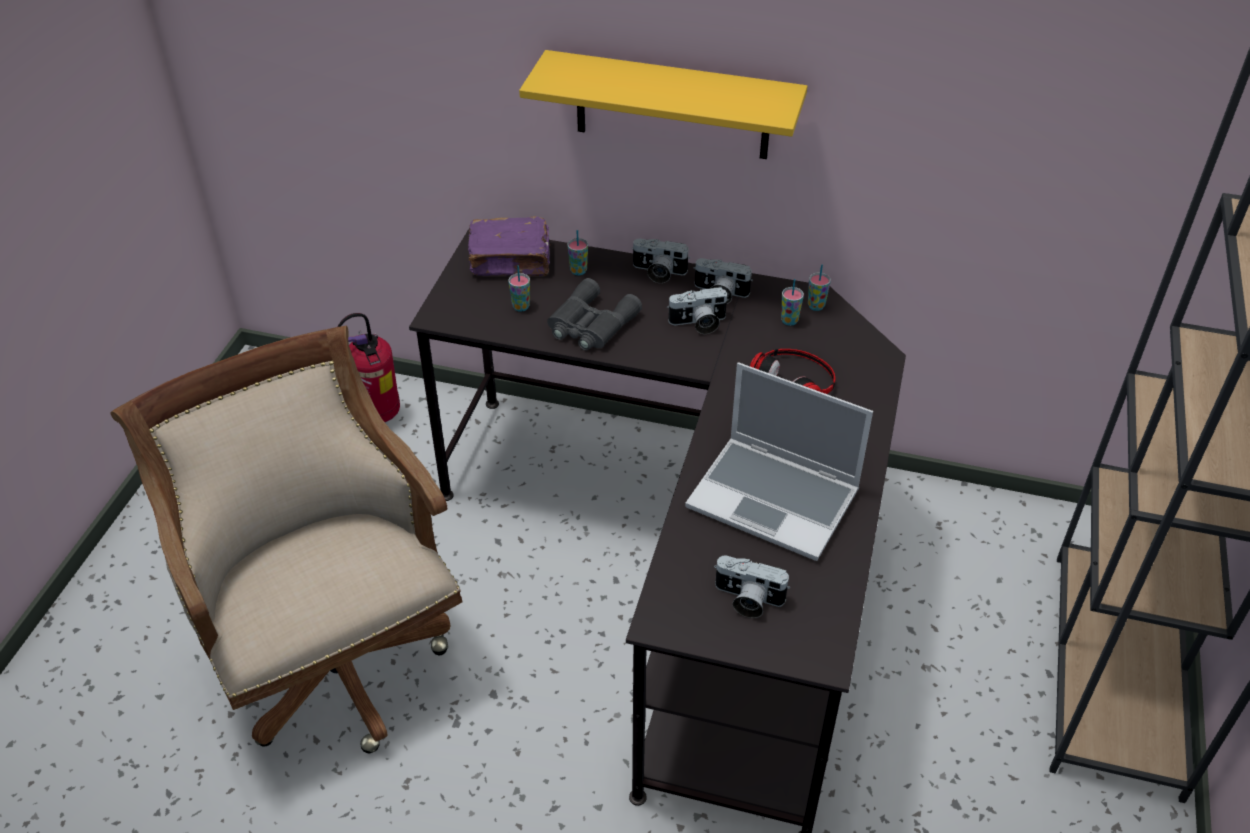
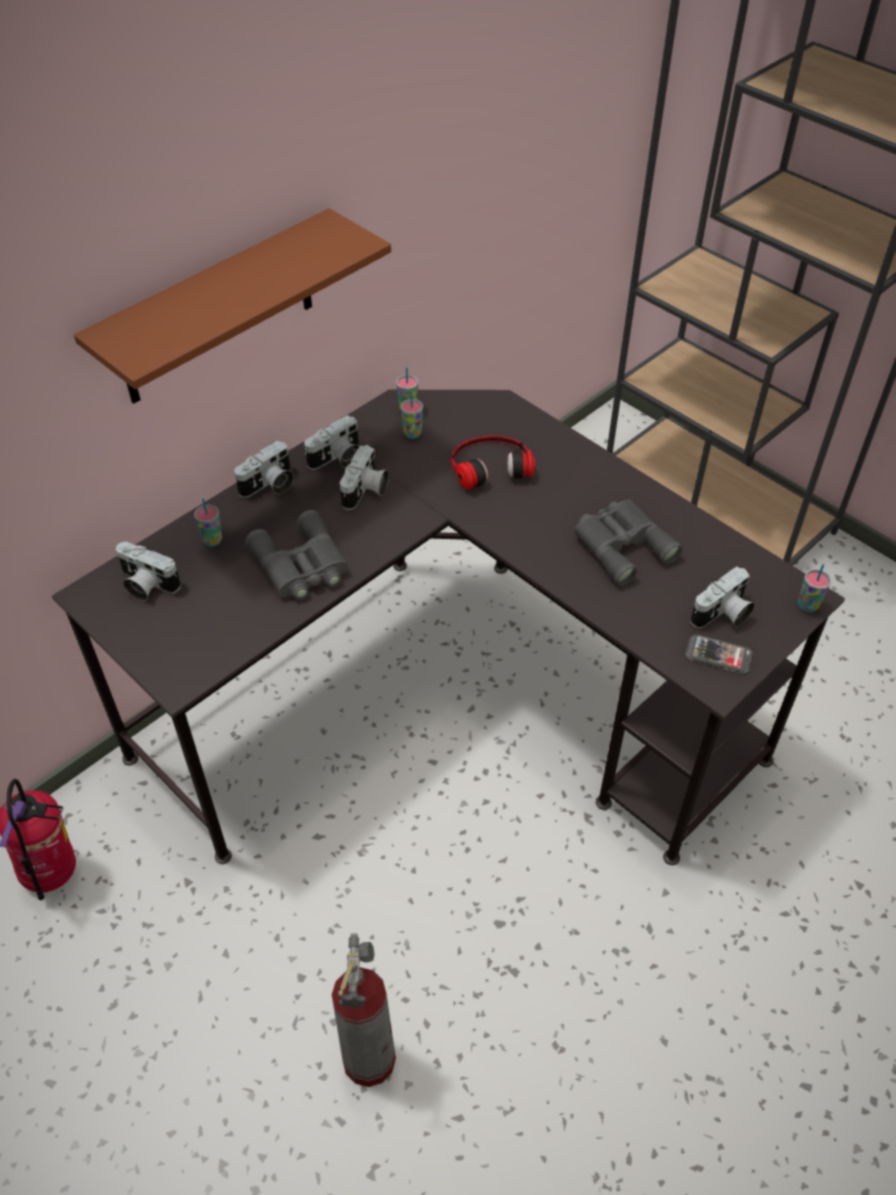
camera: 60 degrees left, 5 degrees up
(334, 661) = (369, 1059): office chair -> fire extinguisher
(511, 261) = (146, 585): purple book -> camera
(521, 307) = (226, 607): cup -> cup (807, 606)
(672, 106) = (217, 310): yellow shelf -> brown shelf
(694, 612) = (718, 655): none -> phone
(775, 499) = (621, 544): laptop -> grey binoculars

